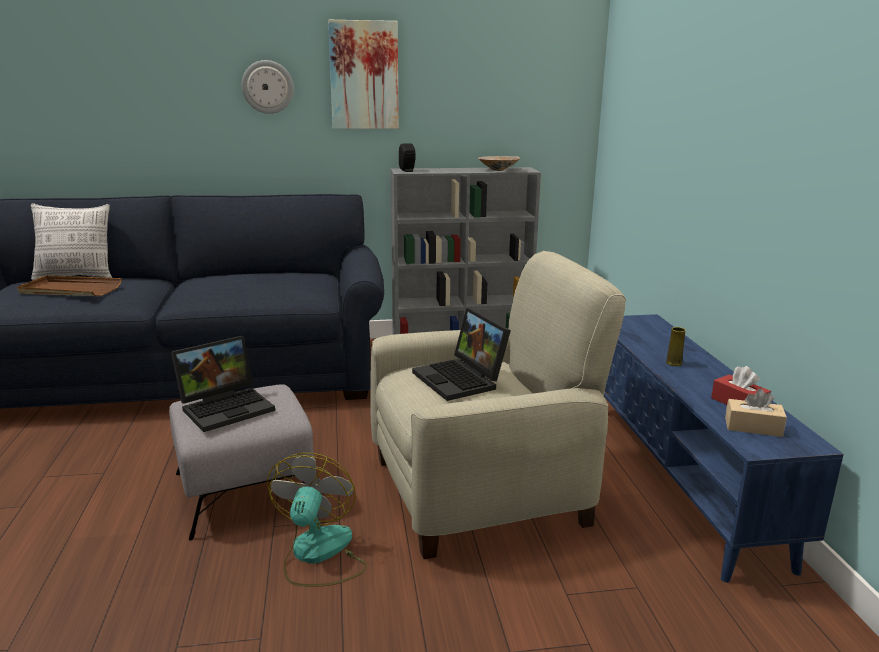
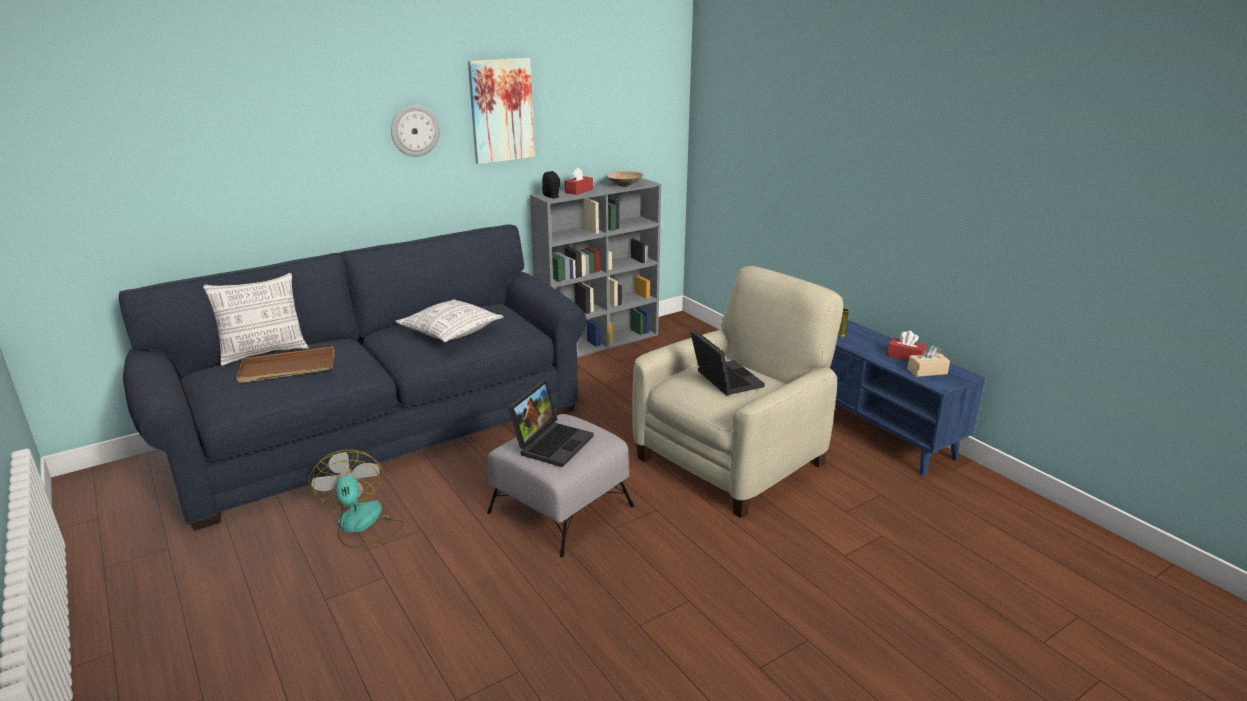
camera: 25 degrees left, 5 degrees up
(242, 286) = (451, 332): none -> pillow
(318, 555) = (668, 537): fan -> fan (361, 525)
(443, 169) = (579, 191): none -> red tissue box
(462, 380) = (723, 379): laptop -> laptop turned 150 degrees counterclockwise

